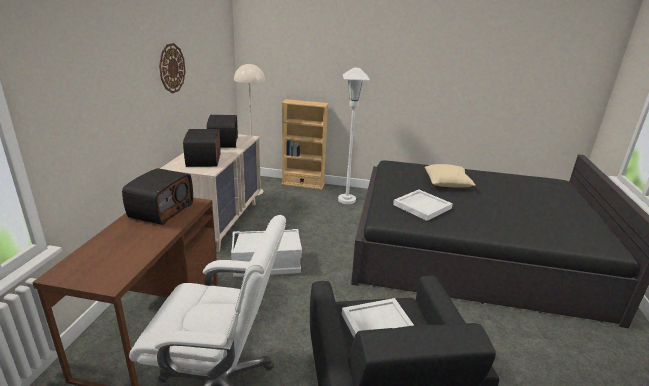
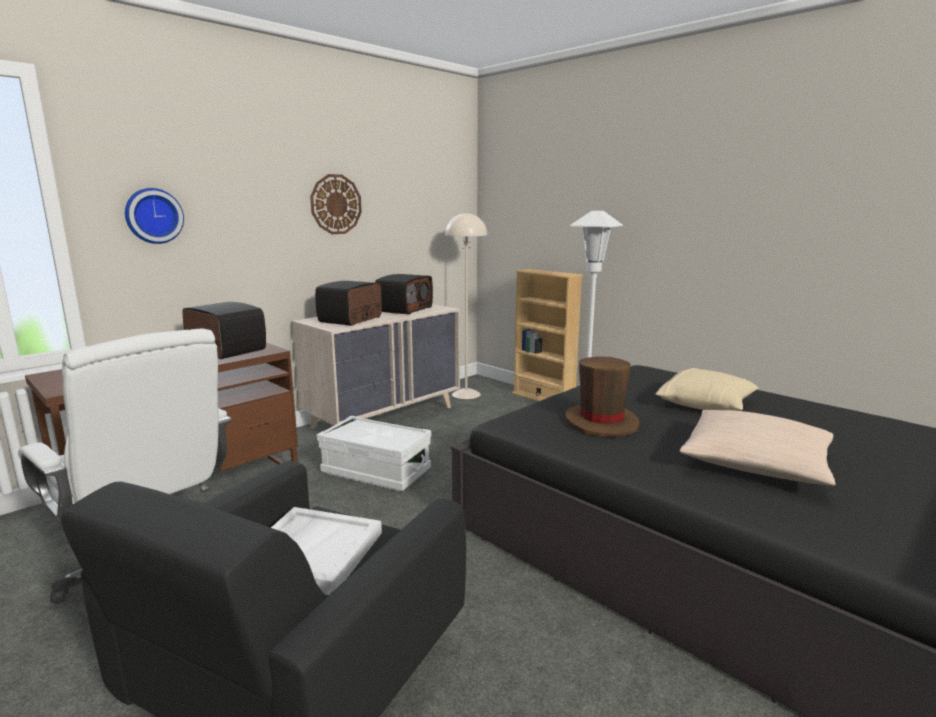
camera: 35 degrees right, 10 degrees down
(72, 107) = (153, 216): none -> wall clock
(161, 210) = (225, 350): radio -> radio turned 105 degrees counterclockwise
(422, 206) = (601, 422): white tray -> brown hat
(502, 213) = (756, 463): none -> beige pillow

